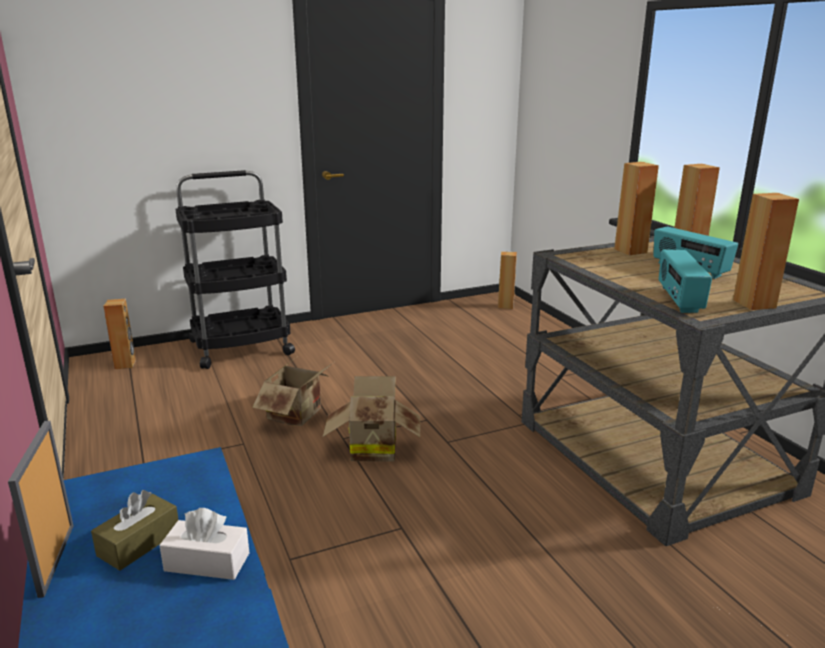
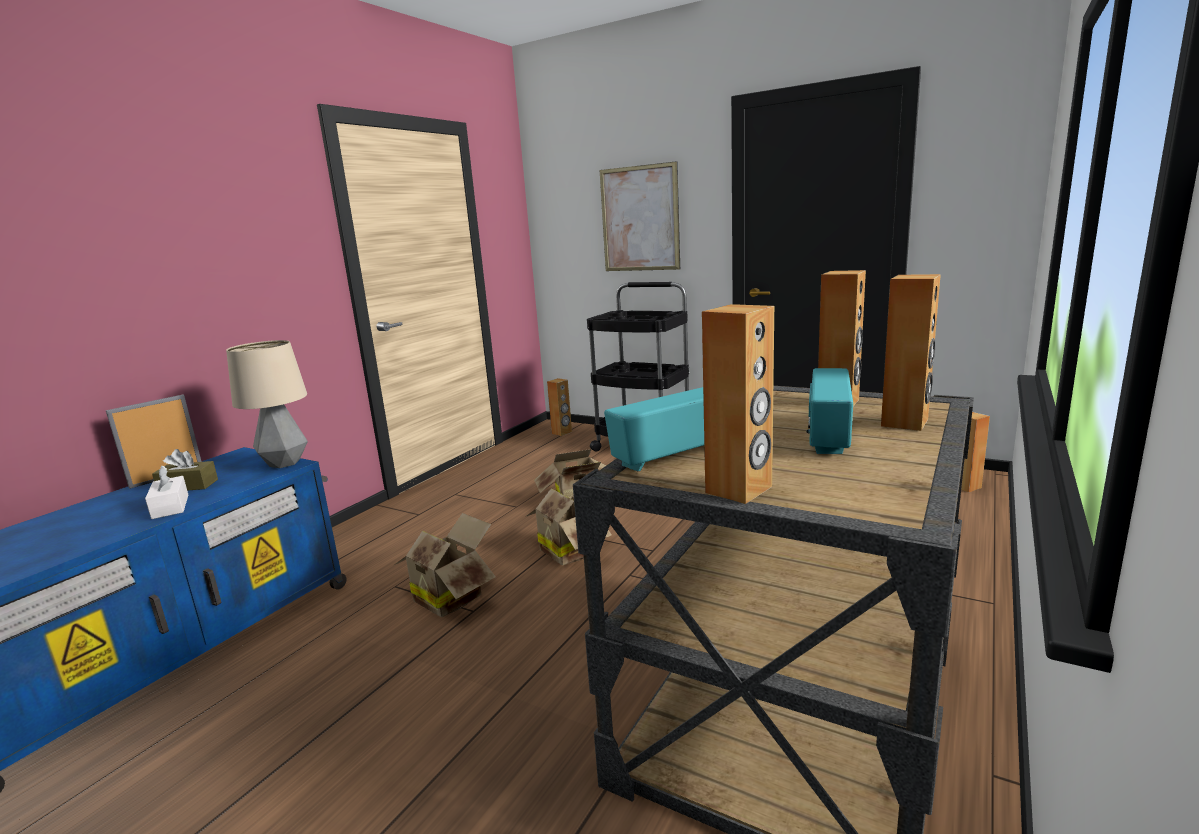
camera: 55 degrees right, 5 degrees down
(184, 466) = (285, 463): none -> table lamp
(193, 101) = (639, 219): none -> picture
(360, 532) = (451, 596): none -> cardboard box

